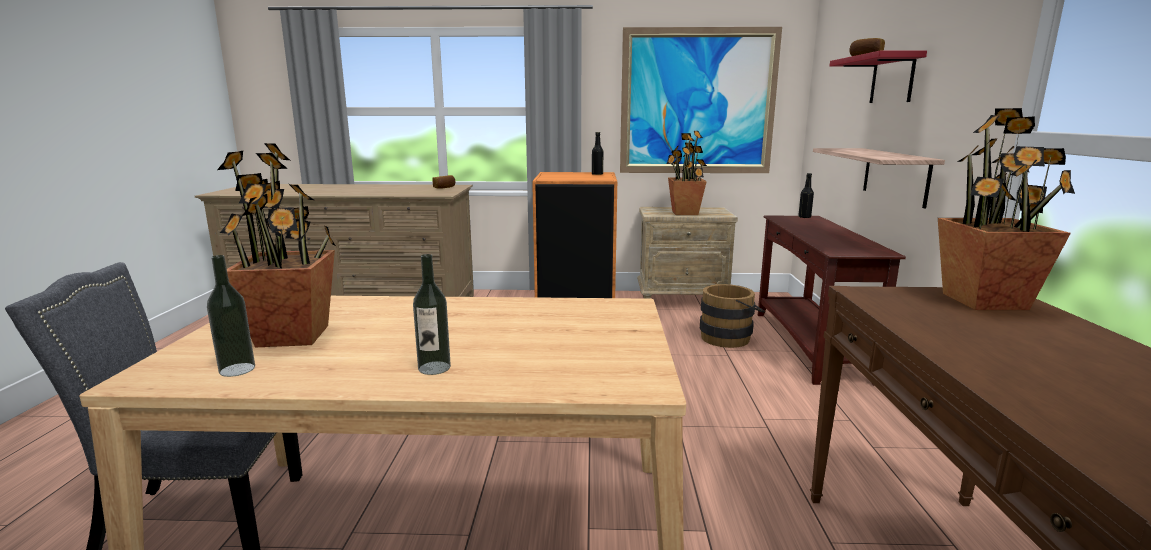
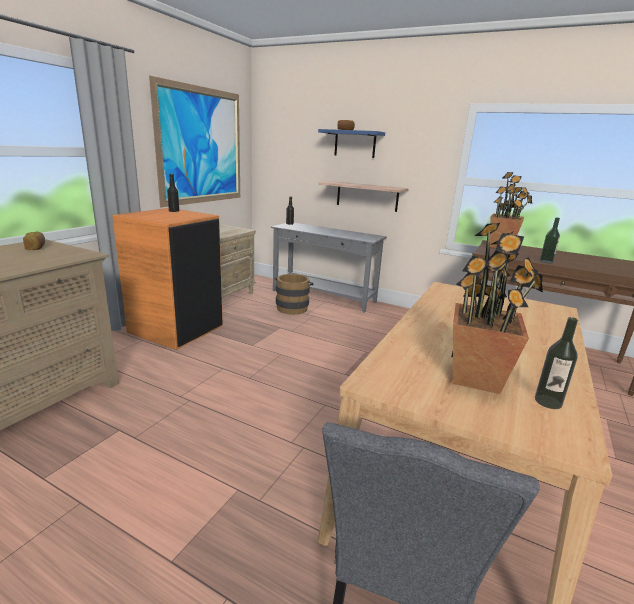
camera: 65 degrees left, 5 degrees up
(434, 368) = (540, 342): bottle -> bottle (546, 261)
(684, 213) = (222, 233): potted plant -> none
(810, 345) = (324, 296): brown console table -> grey console table
(892, 79) = (355, 144): red shelf -> blue shelf

